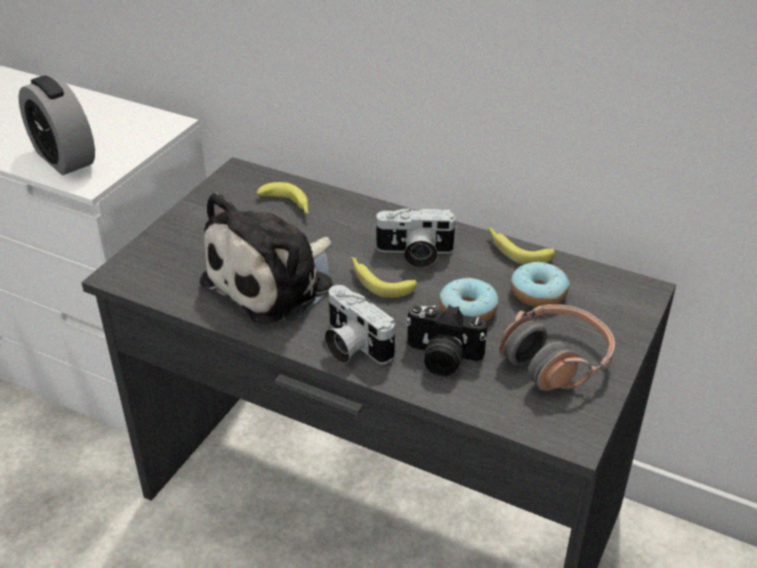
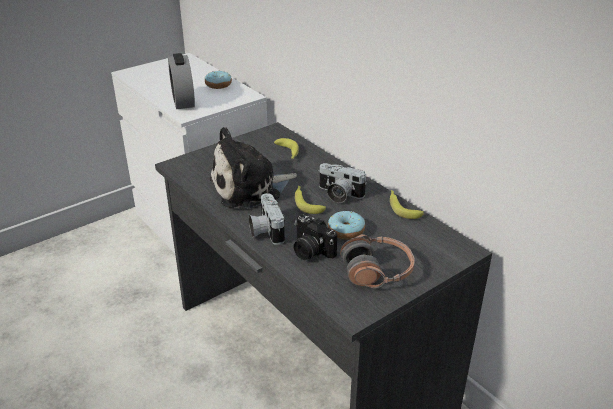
camera: 25 degrees right, 5 degrees down
(538, 293) = (396, 234): donut -> donut (218, 85)

